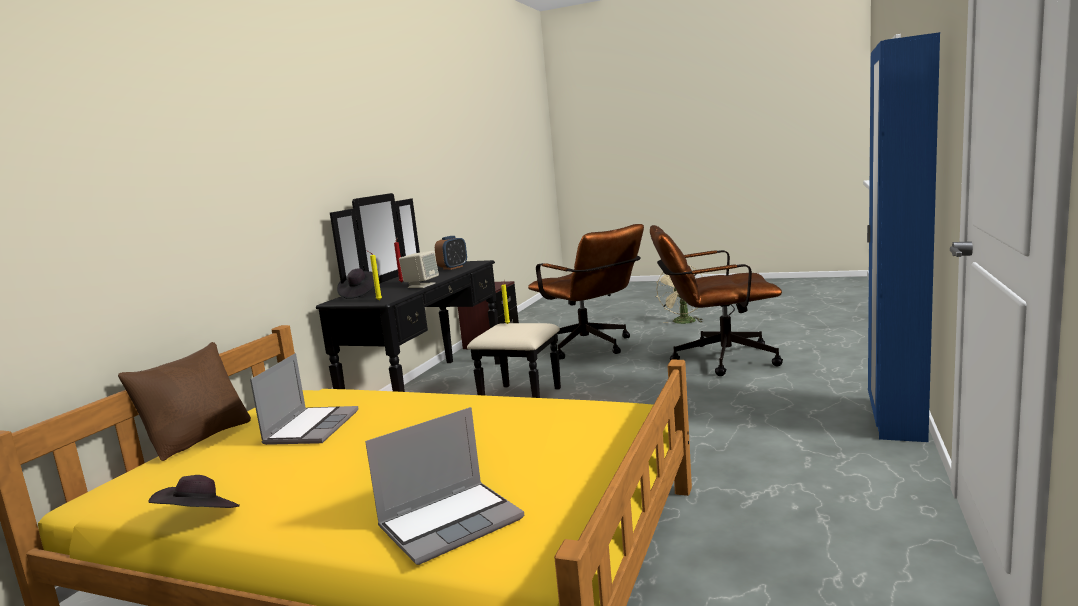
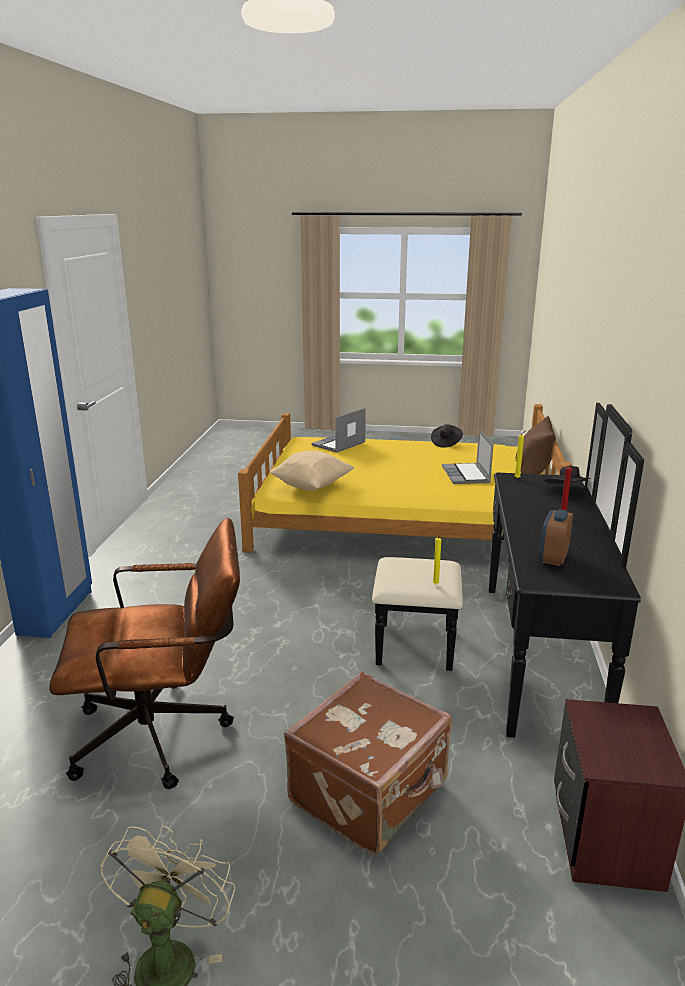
camera: 165 degrees right, 10 degrees up
(421, 285) = (516, 504): beige speaker -> none
(568, 409) = (312, 486): none -> beige pillow
(591, 348) = (371, 793): brown office chair -> brown suitcase

